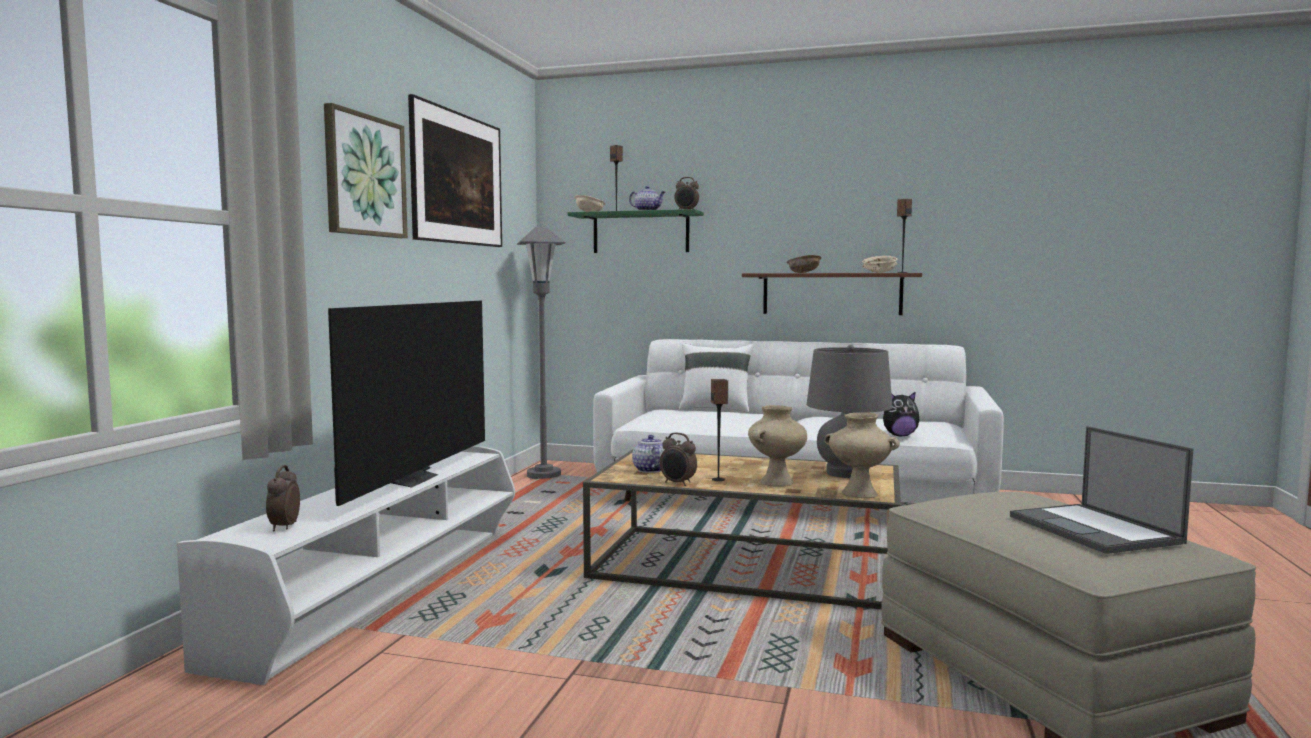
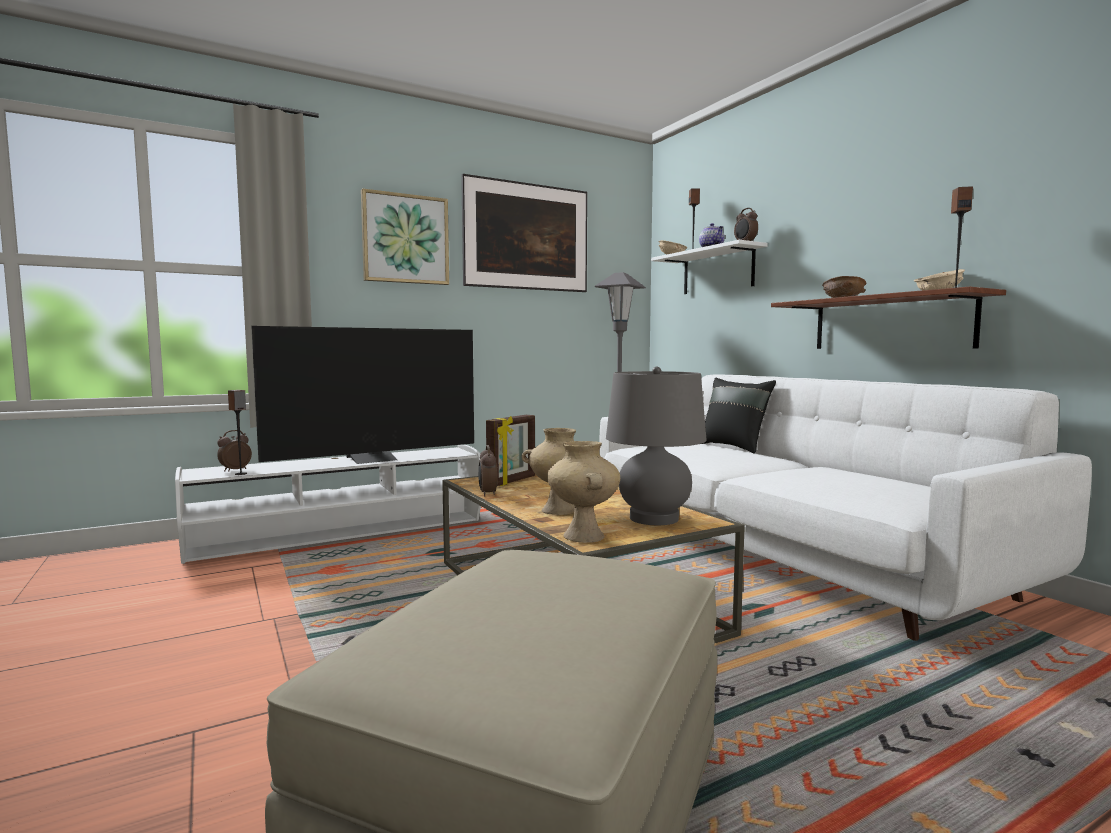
camera: 45 degrees right, 0 degrees up
(640, 233) = (717, 271): green shelf -> white shelf
(649, 470) = (512, 481): teapot -> picture frame
(715, 409) = (734, 447): white pillow -> black pillow
(718, 479) = (526, 498): speaker -> speaker (241, 474)
(899, 436) = (839, 497): plush toy -> none
(1096, 530) = (519, 633): laptop -> none

